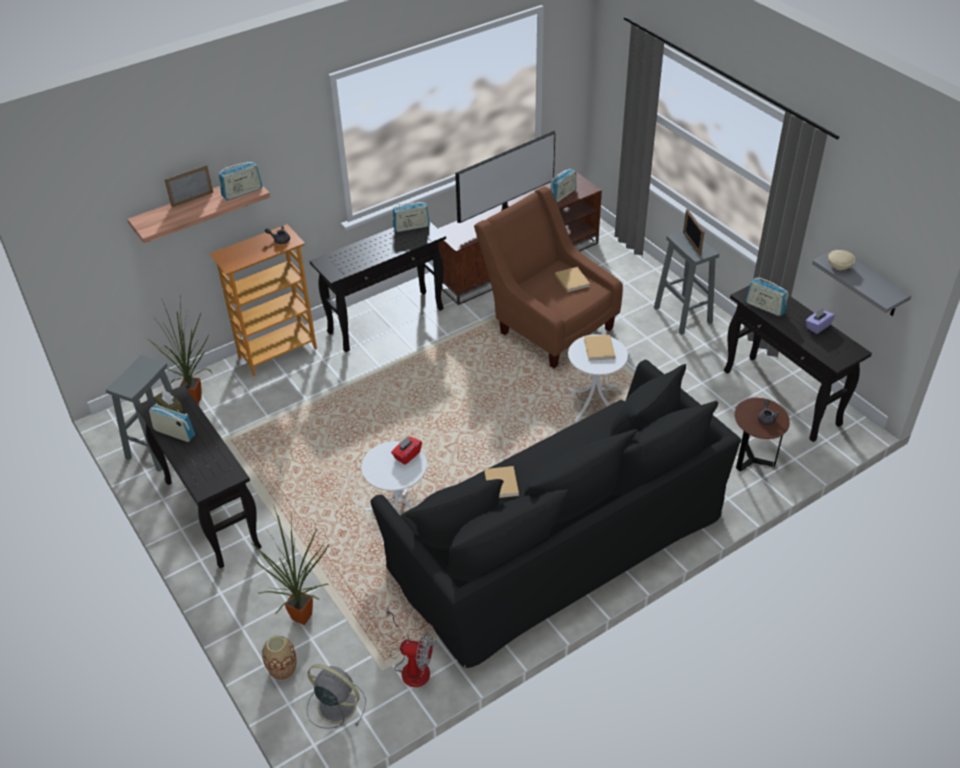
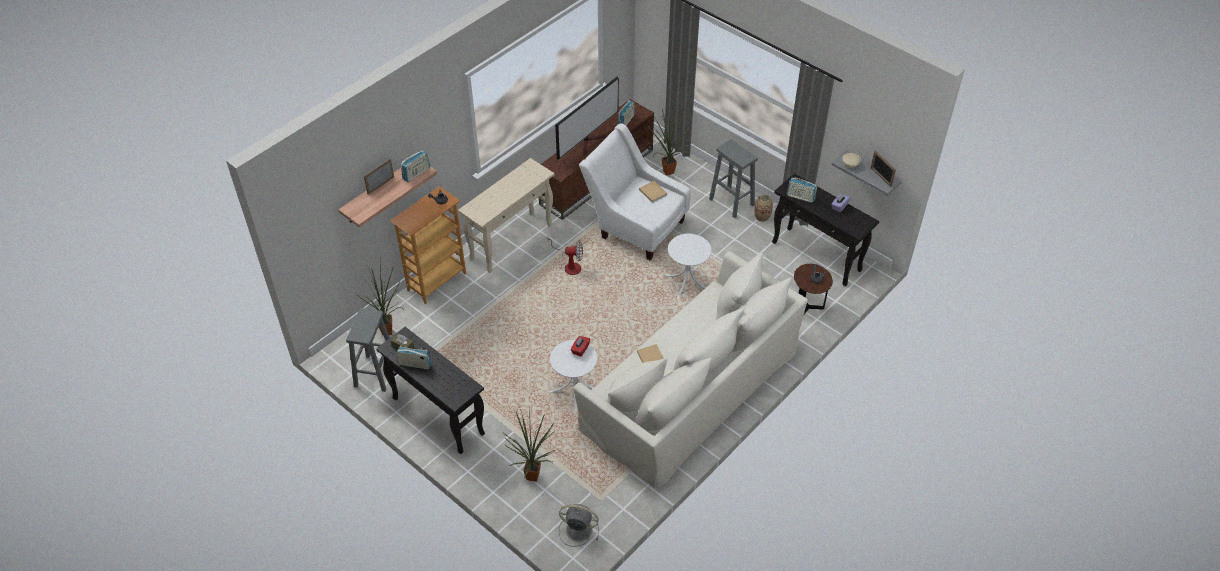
camera: 15 degrees left, 5 degrees up
(282, 669) = (533, 514): vase -> vase (762, 217)
(386, 320) = (511, 241): black console table -> beige console table
(411, 227) = (525, 169): radio -> none
(411, 665) = (619, 494): fan -> fan (568, 265)
(547, 325) = (635, 225): brown armchair -> white armchair
(556, 539) = (689, 388): black sofa -> beige sofa
(599, 349) = (689, 245): beige book -> none
(608, 270) = (666, 172): none -> potted plant
(691, 243) = (736, 152): picture frame -> picture frame (880, 177)

